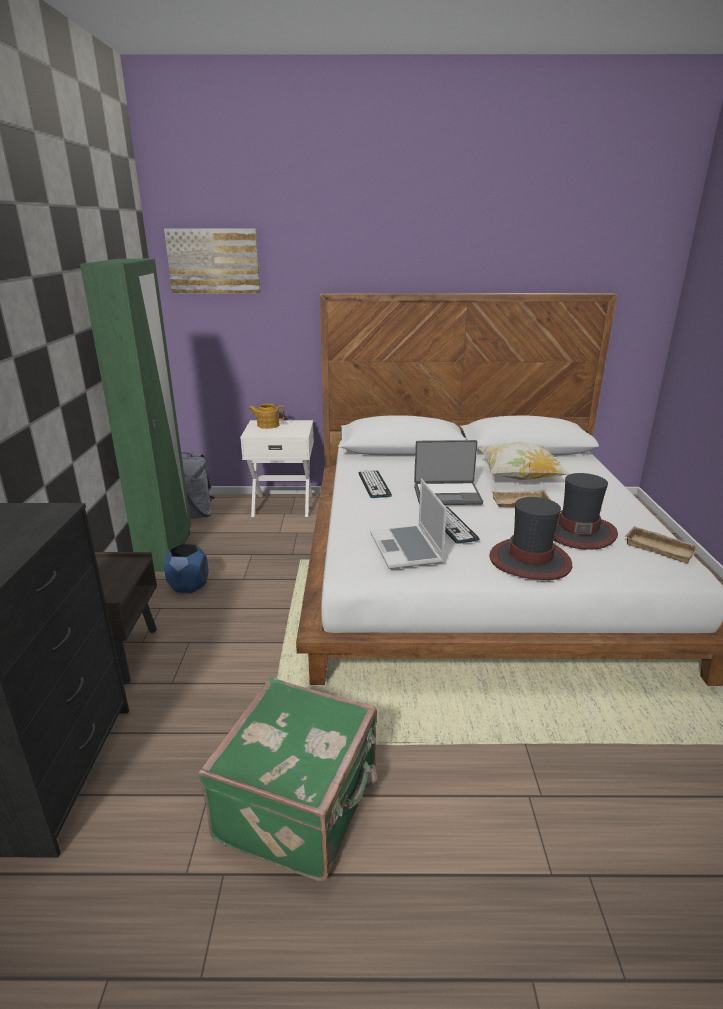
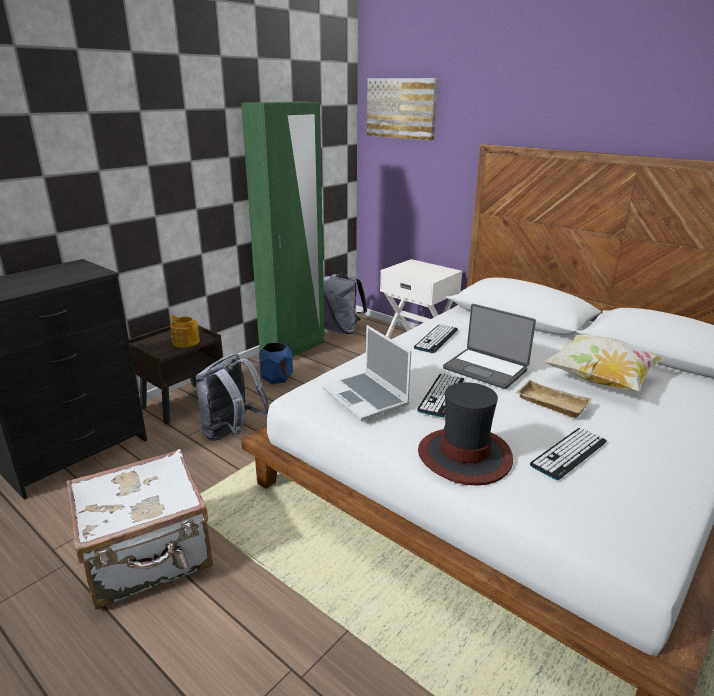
camera: 40 degrees right, 0 degrees up
(218, 656) = (232, 433): none -> grey backpack
(267, 425) = (417, 266): teapot -> teapot (186, 341)
(301, 806) = (148, 556): green suitcase -> white suitcase
(407, 549) = (366, 397): laptop -> laptop turned 60 degrees counterclockwise
(577, 531) = (569, 453): hat -> keyboard
(661, 548) = (649, 515): beige tray -> none

